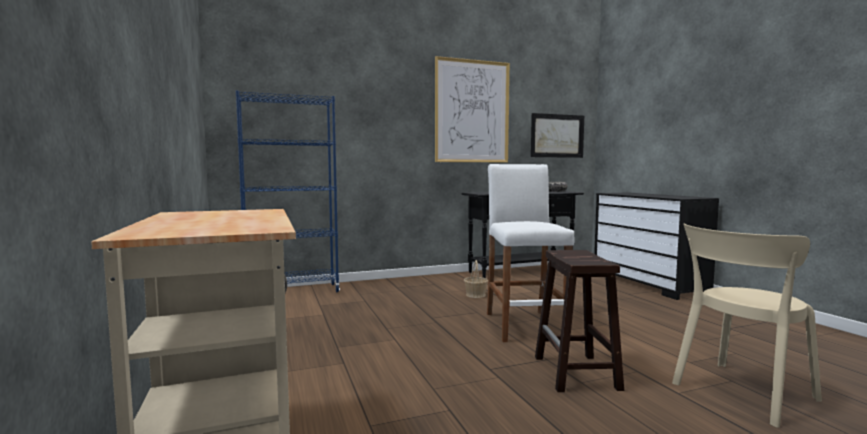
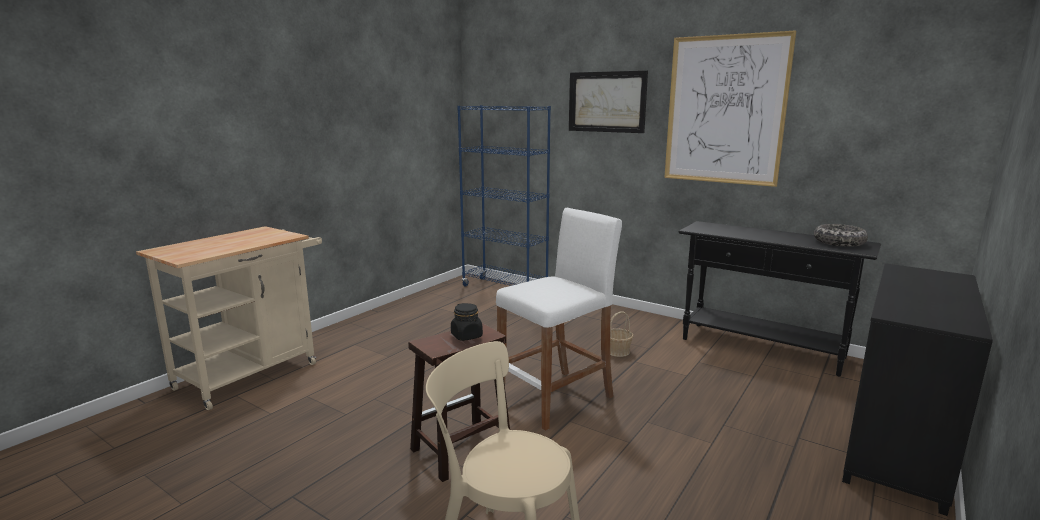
camera: 55 degrees right, 10 degrees up
(557, 136) = (889, 148): picture -> picture (607, 102)
(577, 255) = (467, 336): none -> black jar

